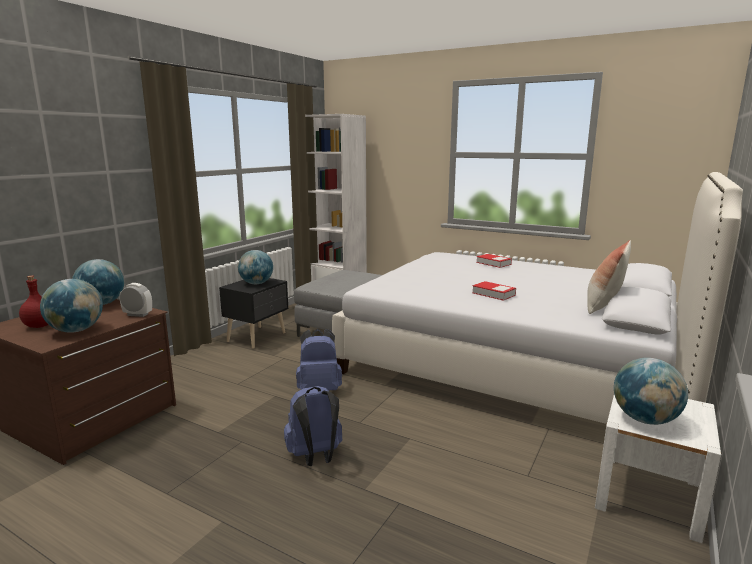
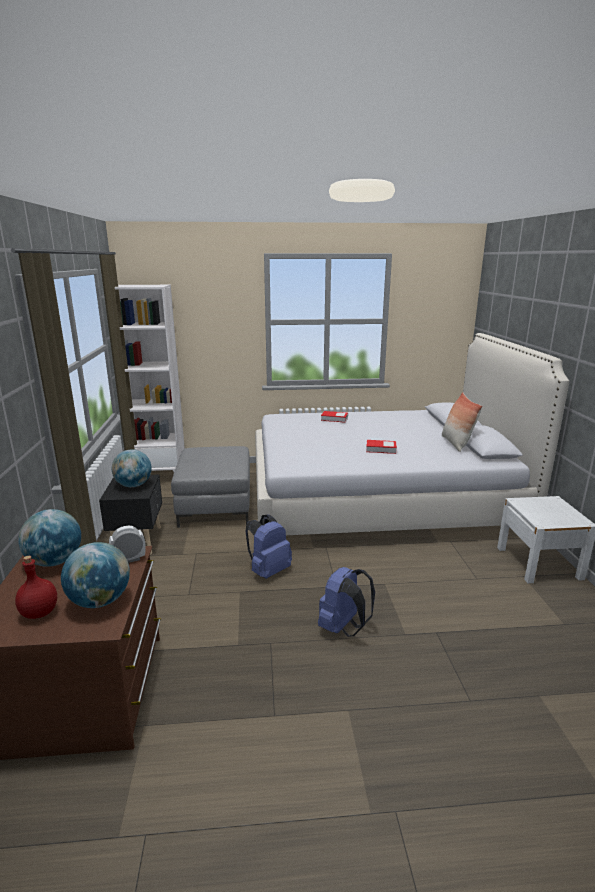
camera: 35 degrees left, 5 degrees up
(645, 419) = (547, 517): globe -> none

